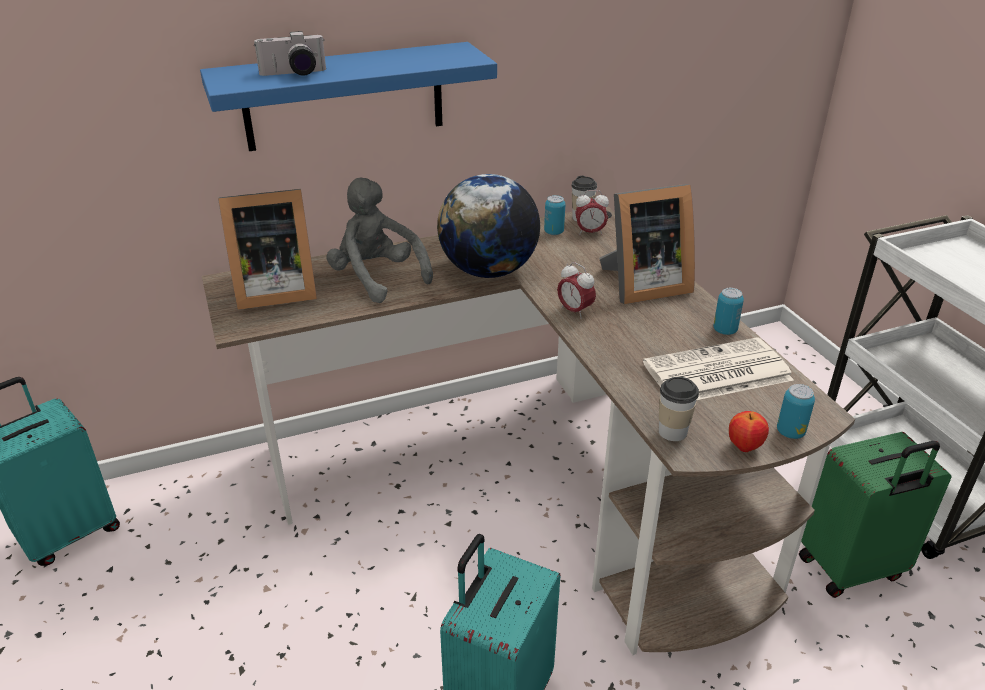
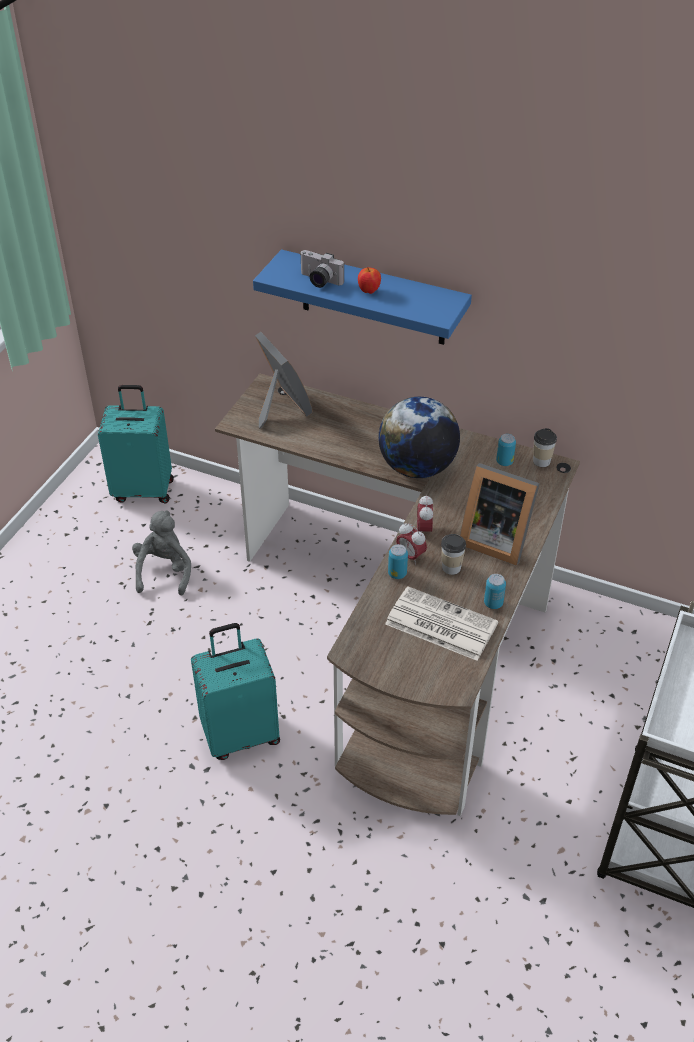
camera: 45 degrees right, 10 degrees up
(272, 291) = (280, 408): picture frame -> picture frame turned 150 degrees counterclockwise
(377, 278) = (346, 433): grey plush toy -> grey plush toy (164, 571)
(590, 233) = (528, 477): alarm clock -> alarm clock (410, 556)
(672, 432) = (359, 637): cup -> cup (451, 568)
(744, 447) = (381, 672): apple -> apple (369, 291)
(790, 432) = (420, 684): can -> can (397, 574)
(852, 569) = (534, 838): green suitcase -> none

